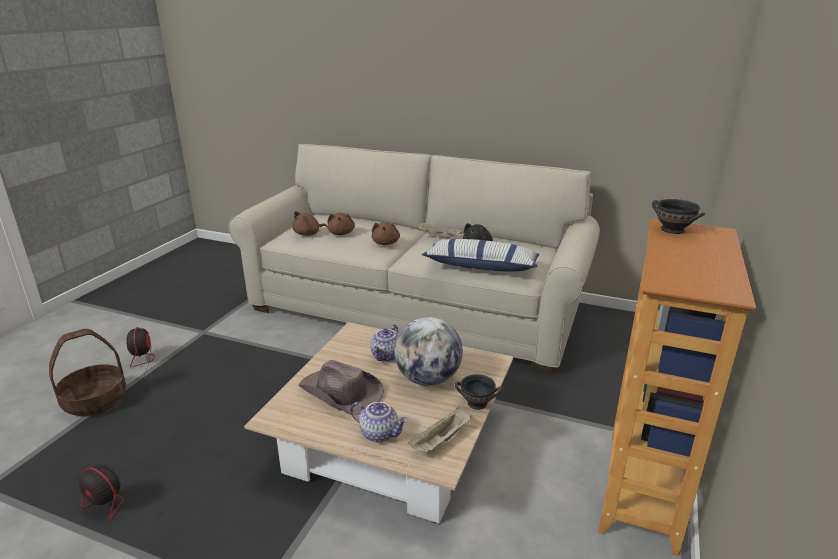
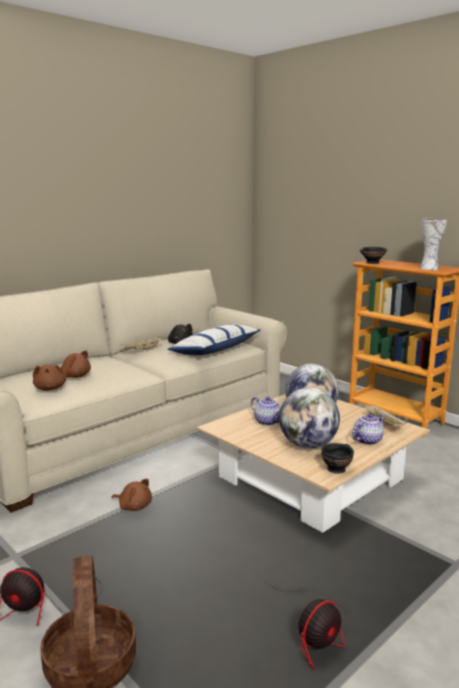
camera: 65 degrees left, 10 degrees down
(341, 393) = (308, 445): brown hat -> globe
(386, 243) = (124, 367): brown plush toy -> brown plush toy (134, 506)
(477, 404) = (349, 407): black bowl -> black bowl (337, 469)
(686, 272) = (428, 268): none -> vase

